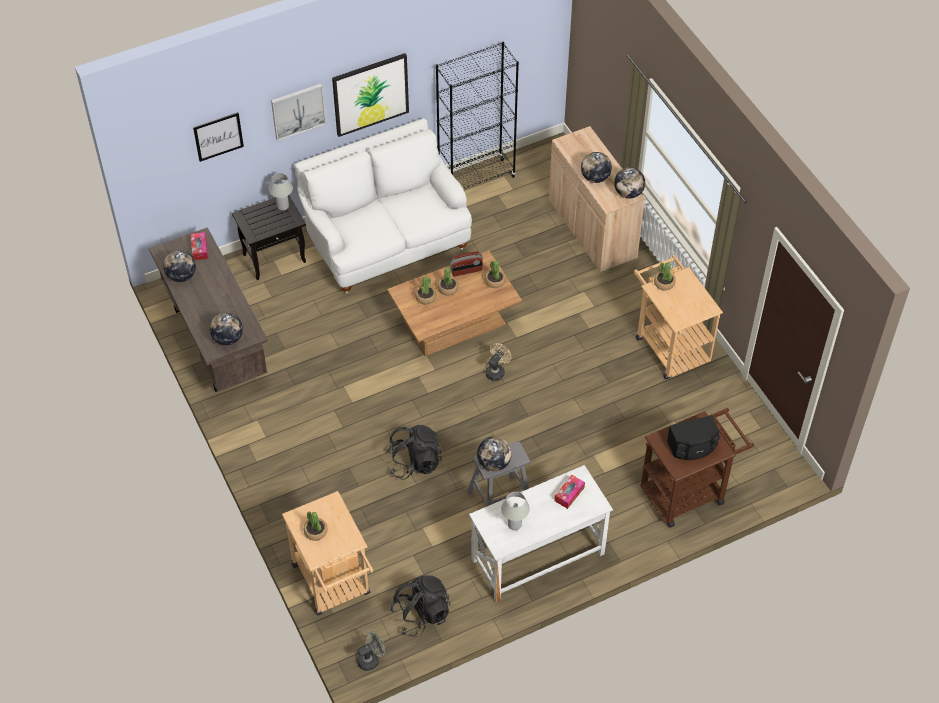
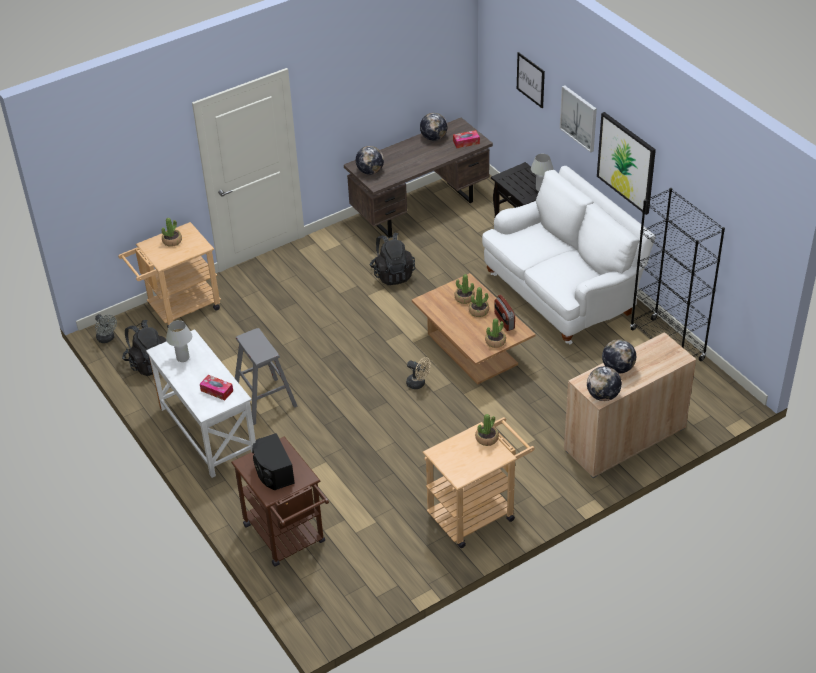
camera: 85 degrees right, 10 degrees down
(414, 462) = (306, 341): black backpack -> black backpack (392, 274)
(494, 463) = (252, 341): globe -> none

